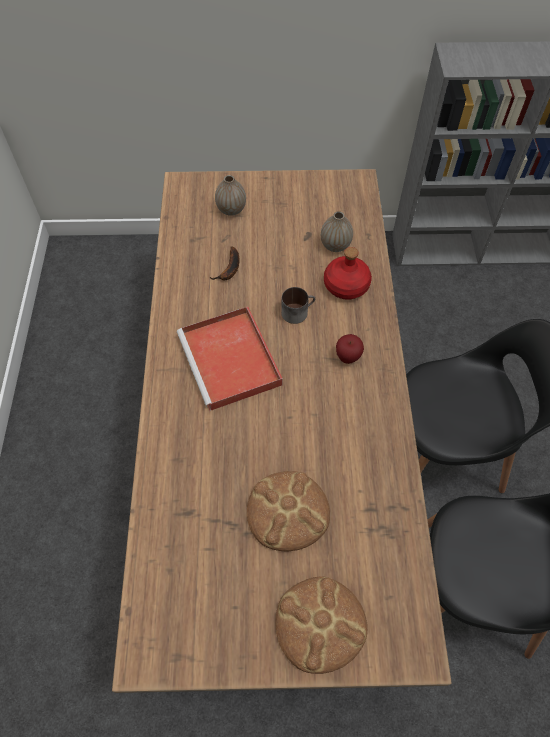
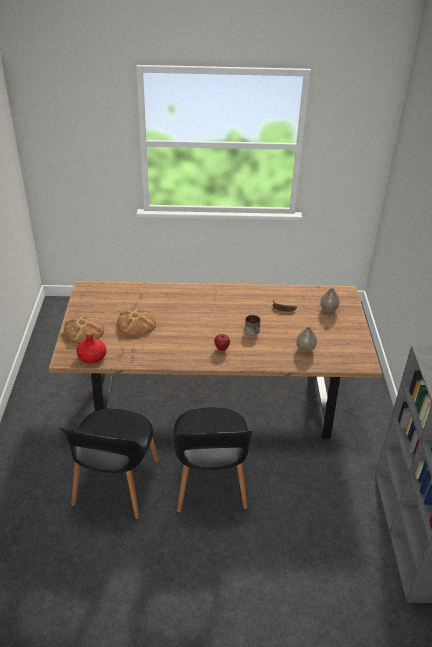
camera: 90 degrees right, 20 degrees down
(231, 361) = (220, 309): red tray -> none
(345, 286) = (273, 351): red bottle -> red bottle (92, 356)

